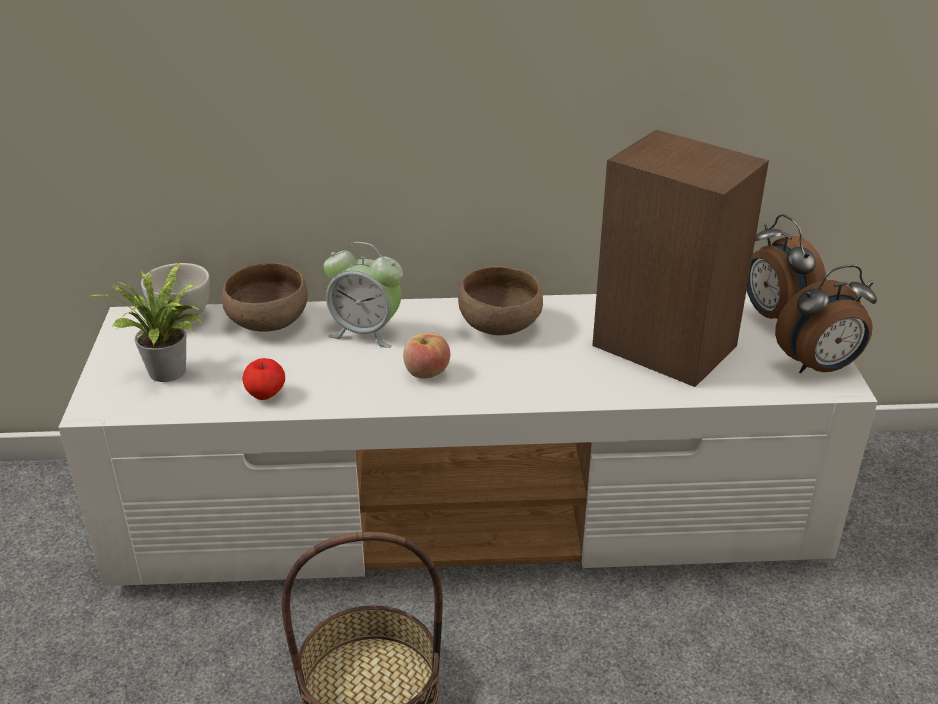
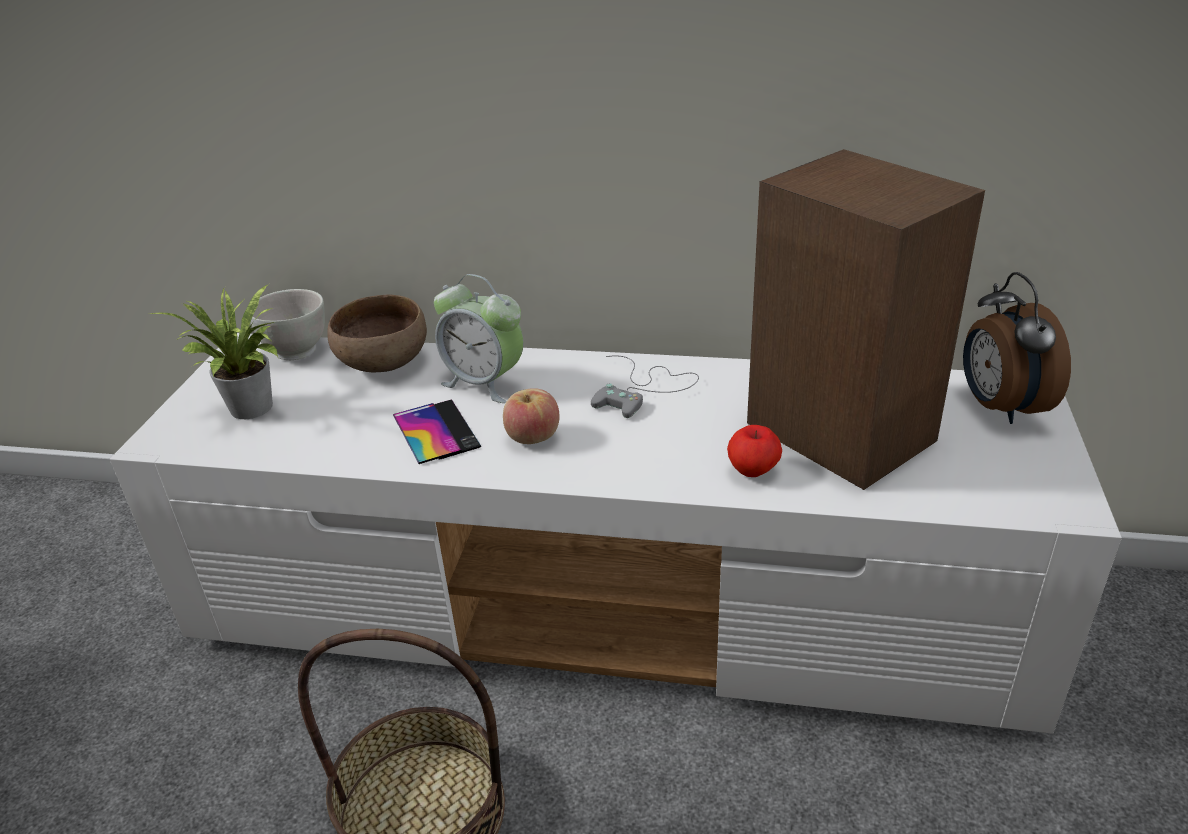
camera: 15 degrees right, 0 degrees up
(265, 395) = (340, 445): apple -> apple (753, 471)
(343, 376) = (436, 431): none -> phone
(501, 326) = (644, 389): brown bowl -> grey game controller
(819, 367) = (1045, 481): alarm clock -> none

